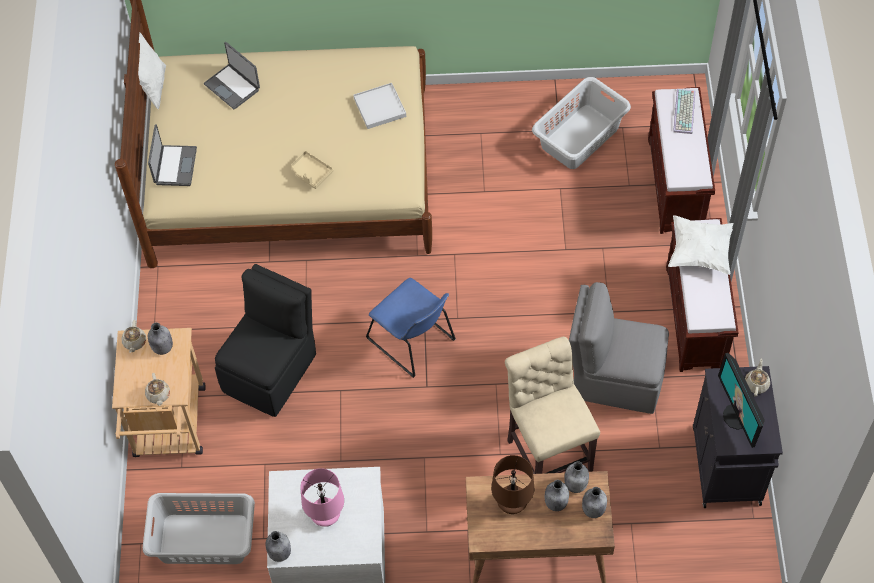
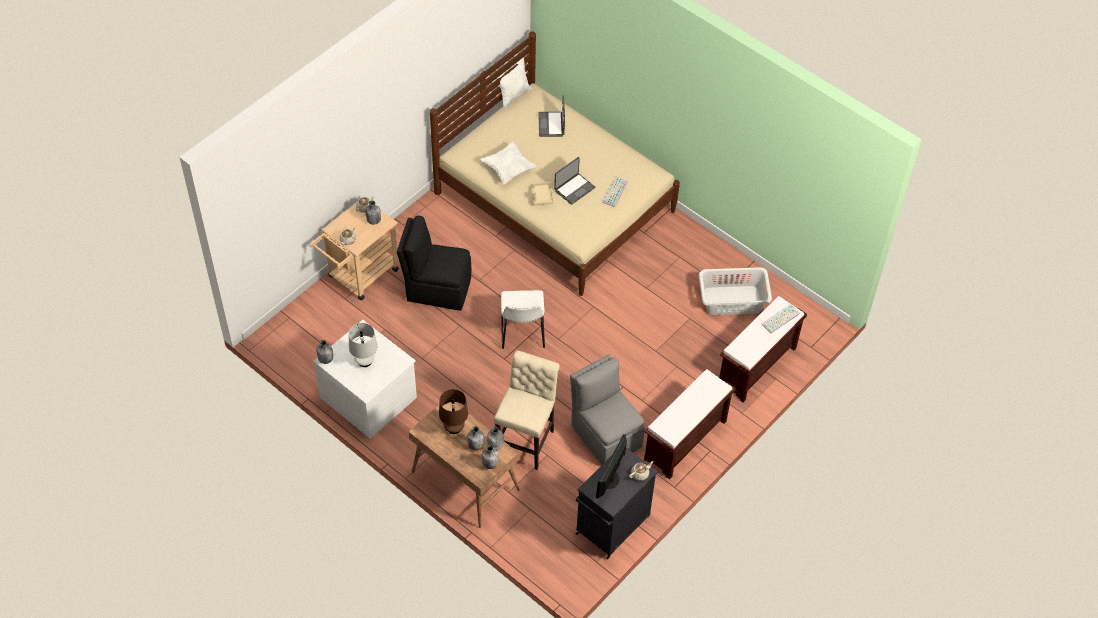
camera: 40 degrees right, 5 degrees down
(174, 166) = (479, 142): laptop -> laptop (574, 189)
(204, 540) = (318, 340): grey laundry basket -> none
(271, 370) = (437, 288): black chair -> black chair turned 150 degrees counterclockwise
(326, 516) = (364, 361): pink table lamp -> white table lamp
(379, 107) = (615, 191): white tray -> keyboard
(413, 341) = (522, 332): blue chair -> white chair
(699, 252) = (700, 394): white pillow -> white pillow (508, 169)

